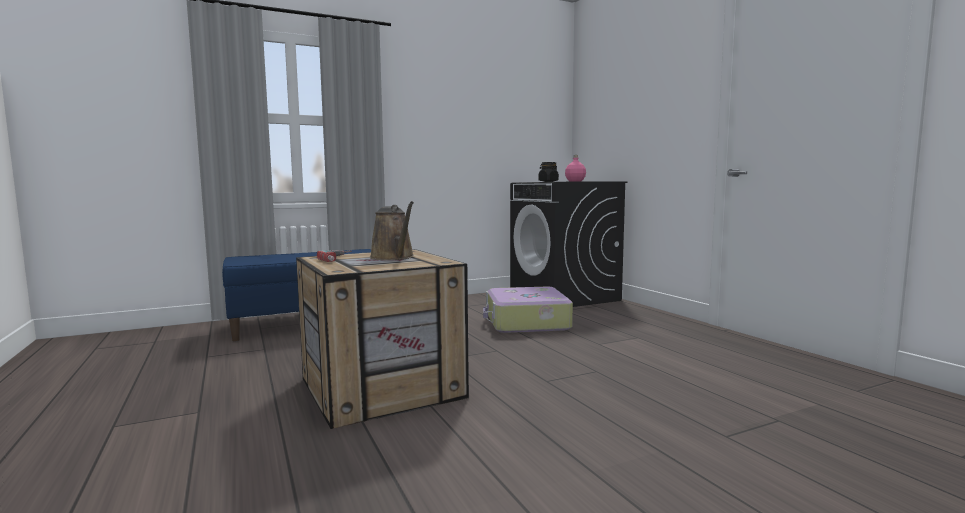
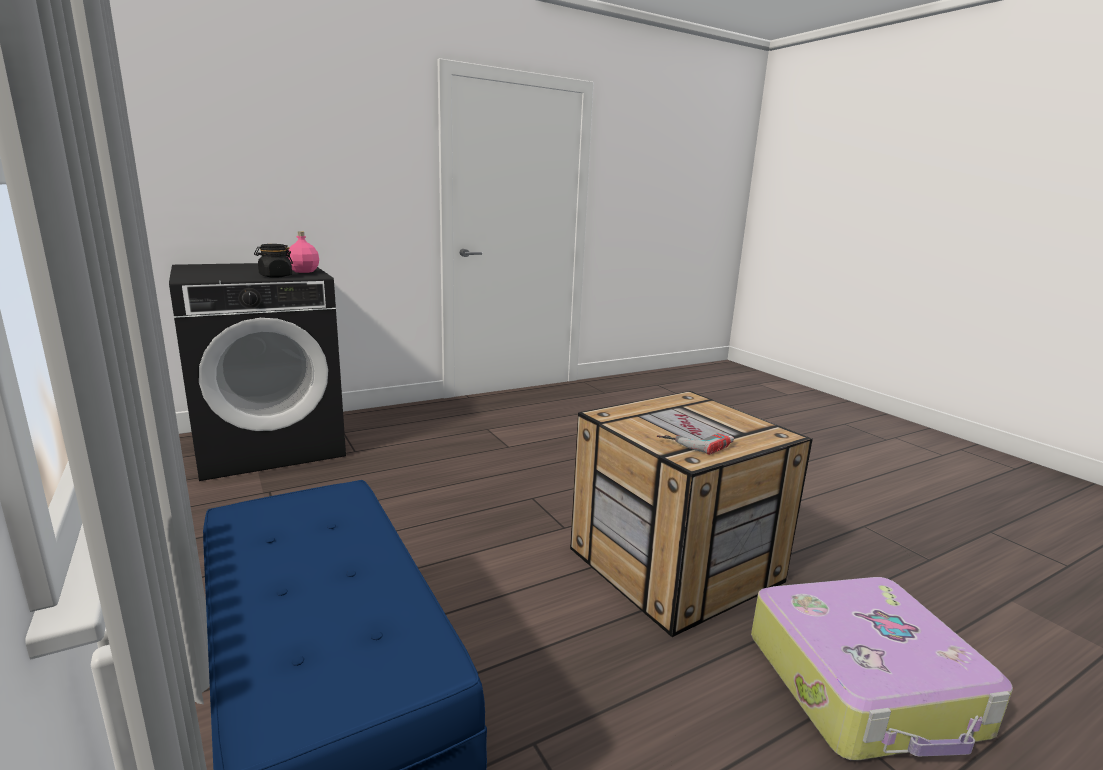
camera: 95 degrees left, 10 degrees up
(394, 257) = (670, 418): brown watering can -> none
(526, 322) = (410, 477): suitcase -> suitcase (864, 685)

